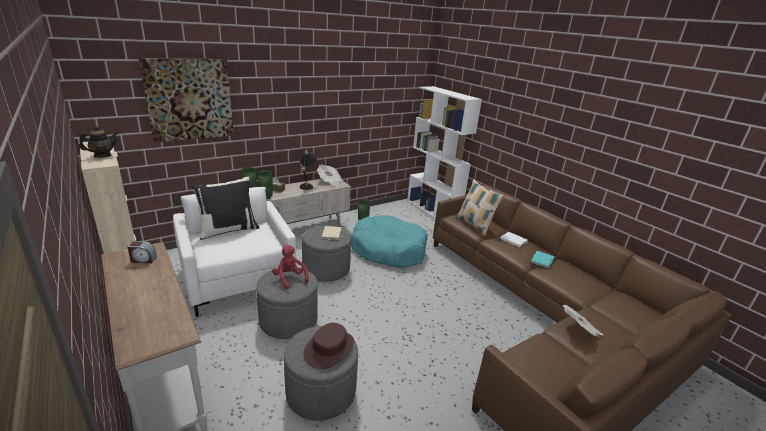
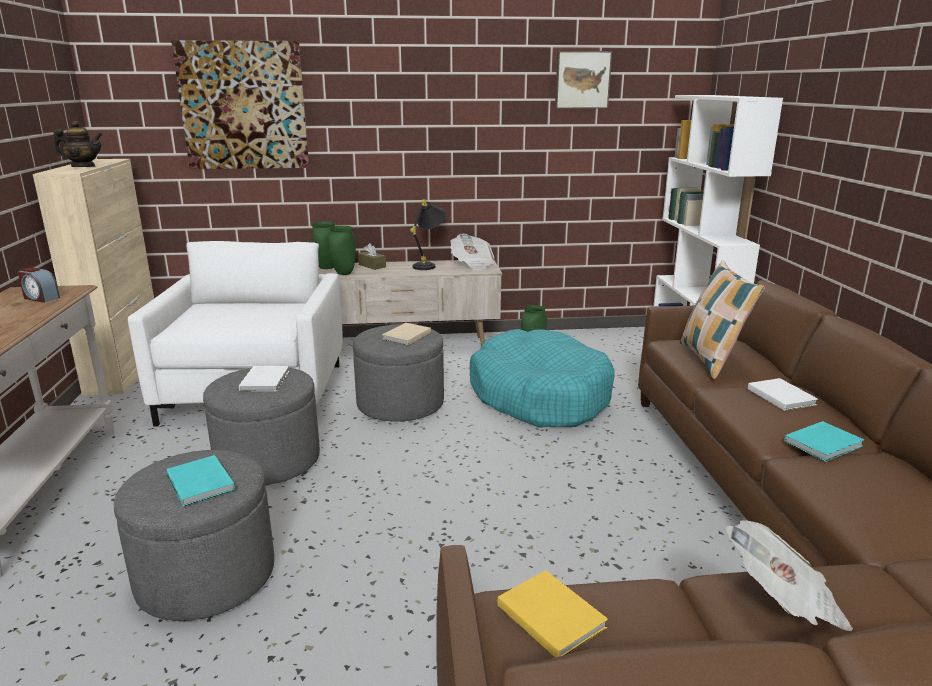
camera: 30 degrees right, 5 degrees down
(228, 230) = (242, 304): black pillow -> none
(290, 278) = (266, 380): red plush toy -> white book
(329, 349) = (199, 484): brown hat -> turquoise book
(377, 79) = (582, 80): none -> picture
(524, 360) = (550, 614): none -> yellow book

